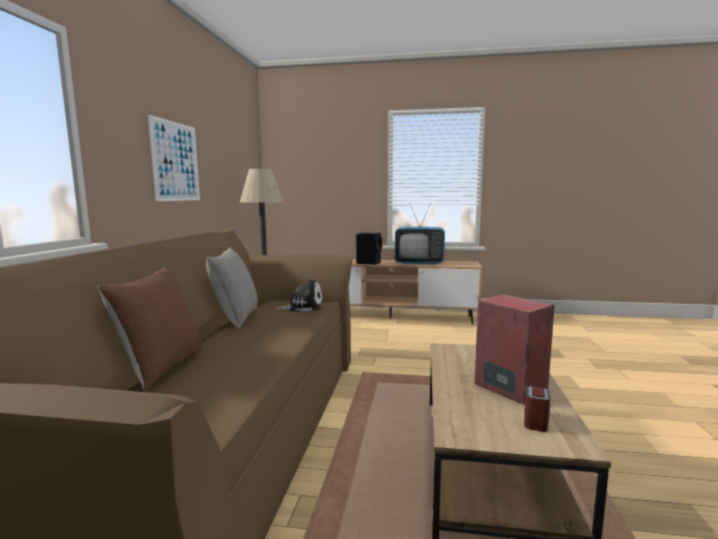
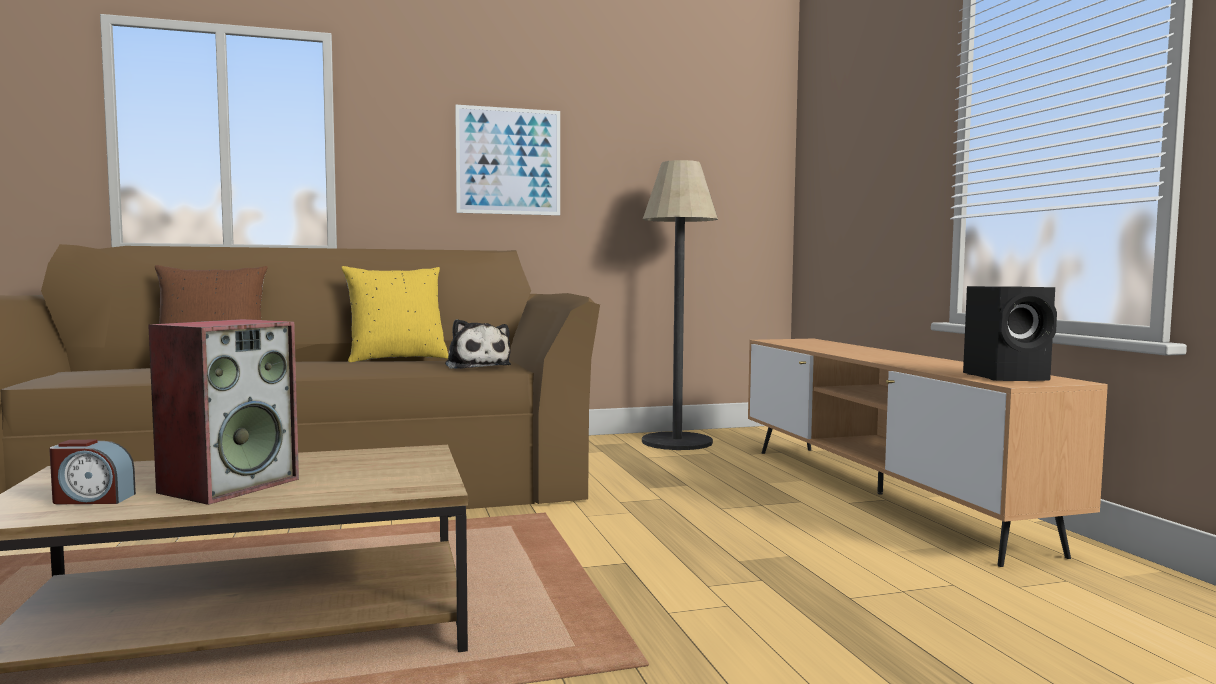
camera: 65 degrees right, 5 degrees down
(236, 318) = (396, 359): grey pillow -> yellow pillow
(369, 263) = (844, 351): black speaker -> black speaker (1008, 377)
(419, 263) = (926, 364): television -> none

